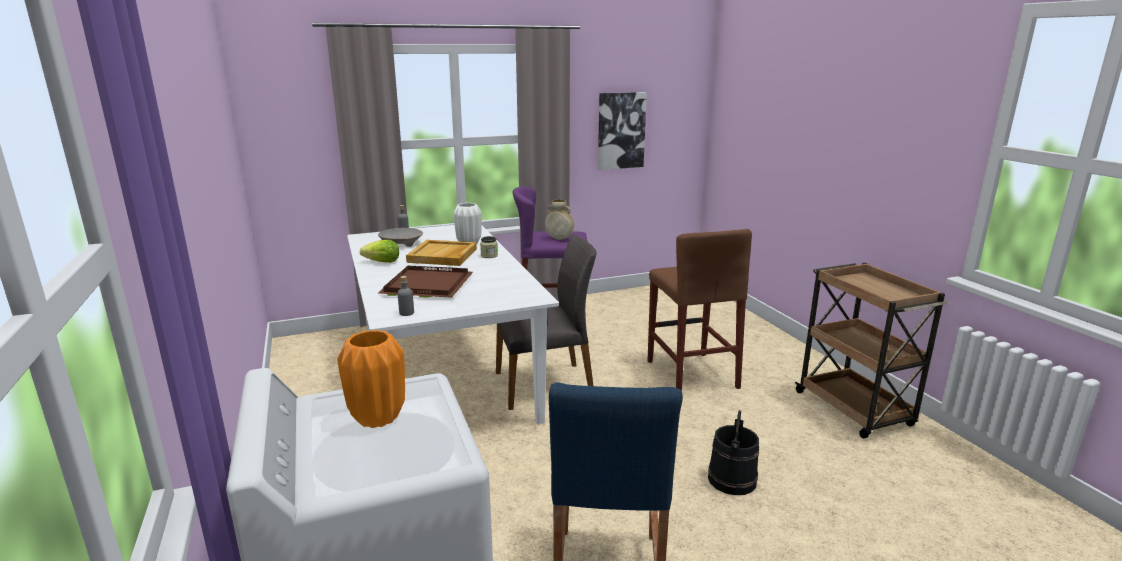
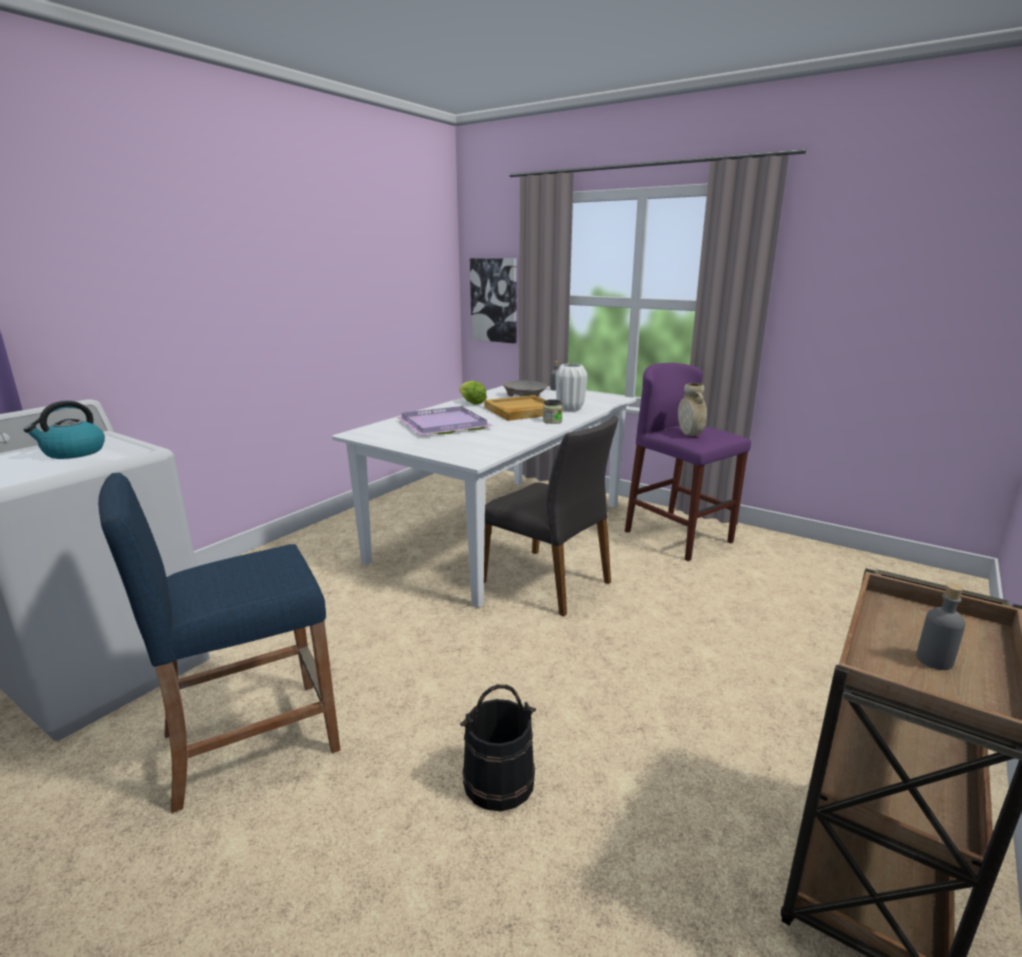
camera: 55 degrees right, 0 degrees up
(378, 417) = (73, 452): orange vase -> kettle
(406, 313) = (374, 435): grey bottle -> grey bottle (934, 660)
(425, 285) = (441, 424): brown tray -> purple tray
(621, 130) = (868, 309): picture -> picture (494, 300)
(691, 374) = (711, 664): brown stool -> none

